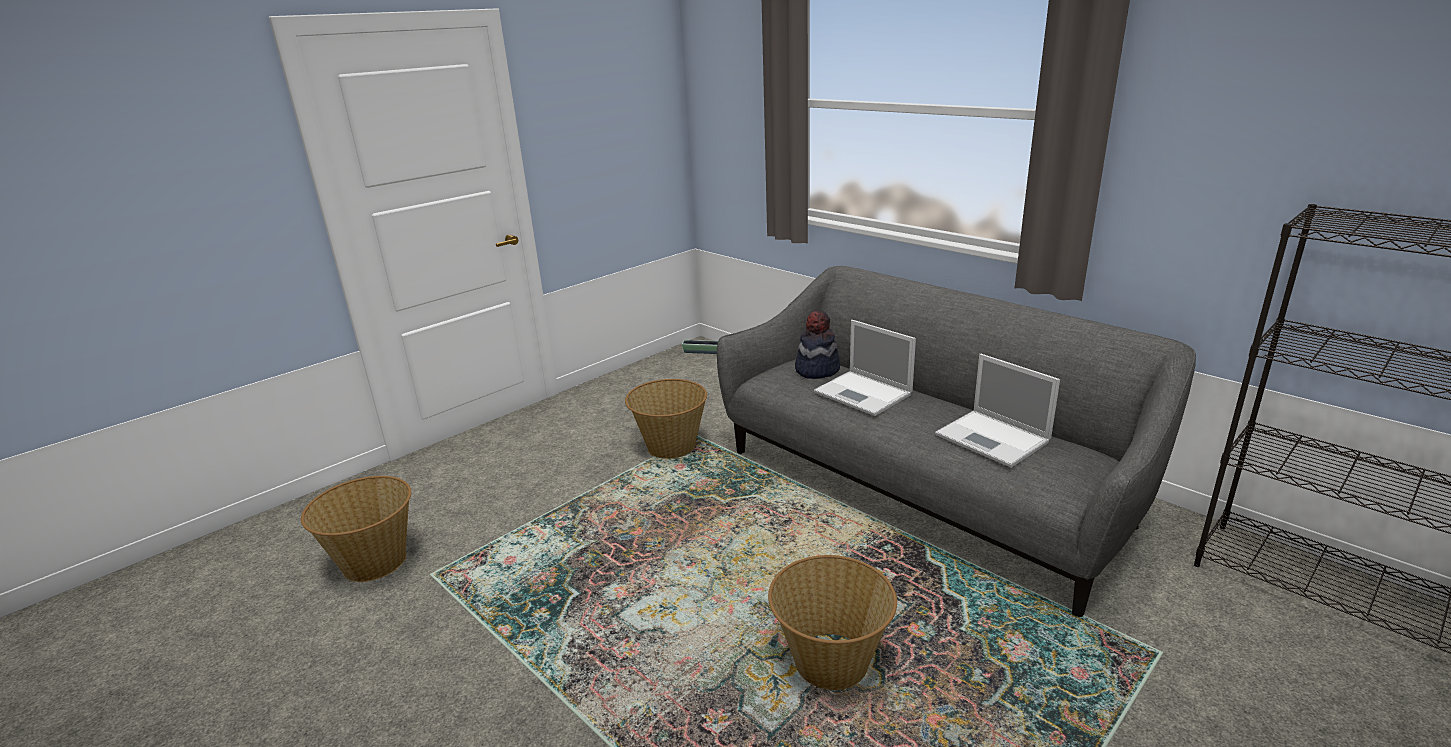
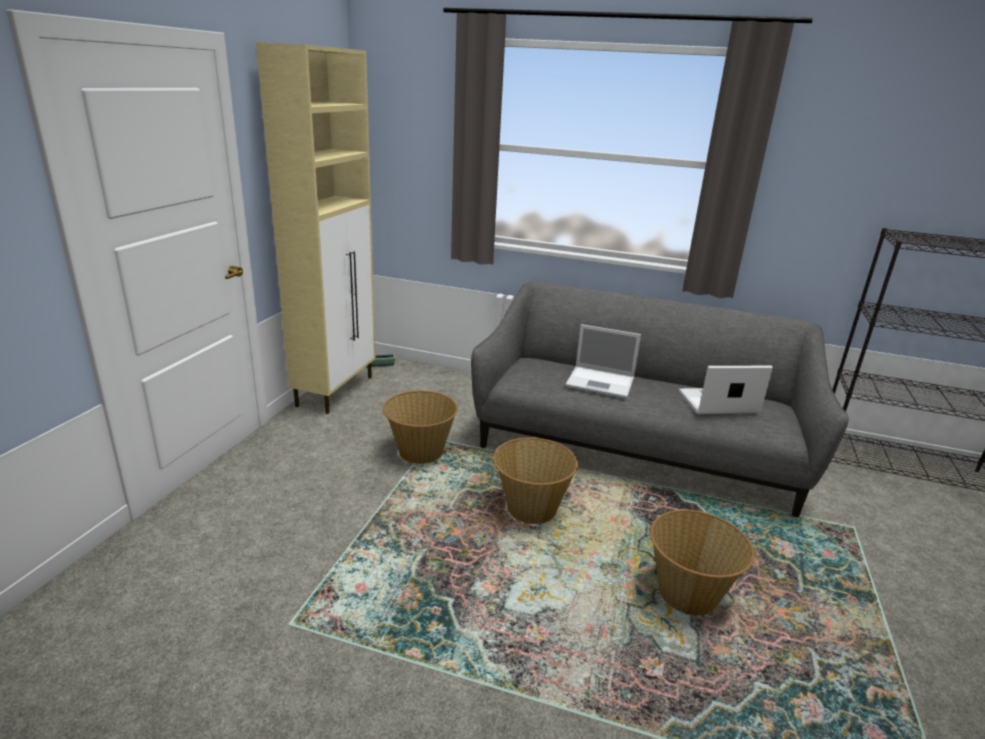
camera: 30 degrees left, 0 degrees up
(374, 561) = (210, 629): basket -> basket (530, 508)
(642, 373) = (336, 390): none -> beige cabinet
(816, 369) = (547, 367): hat -> none
(994, 439) = (716, 403): laptop -> laptop turned 150 degrees clockwise

